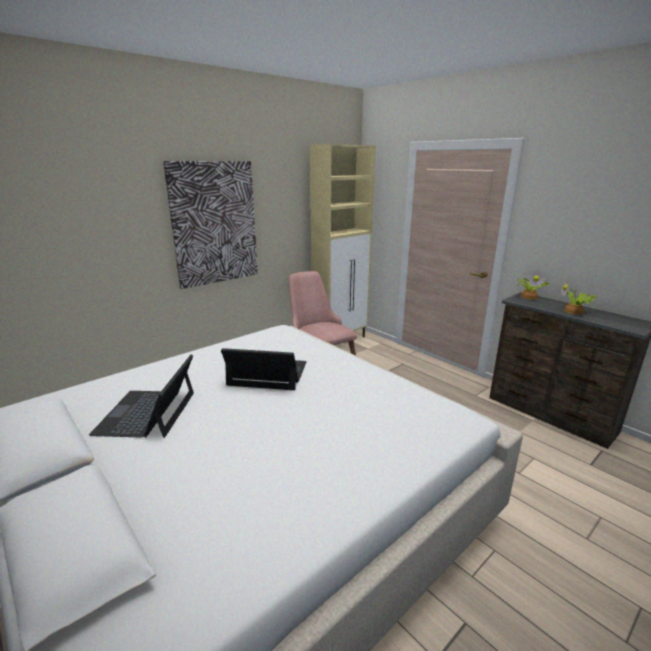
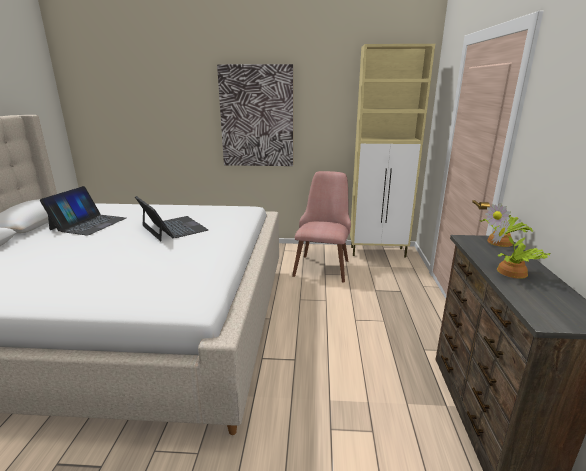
camera: 45 degrees right, 0 degrees up
(148, 413) = (88, 224): laptop -> laptop turned 150 degrees clockwise

